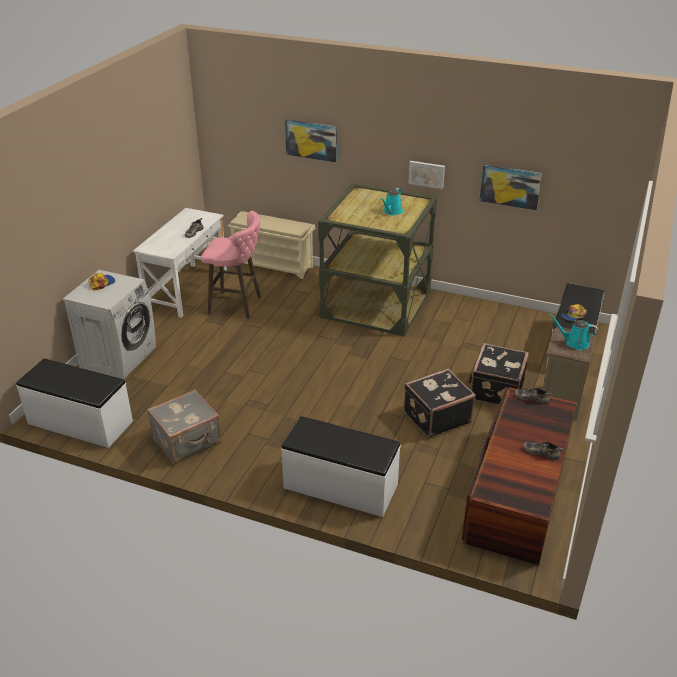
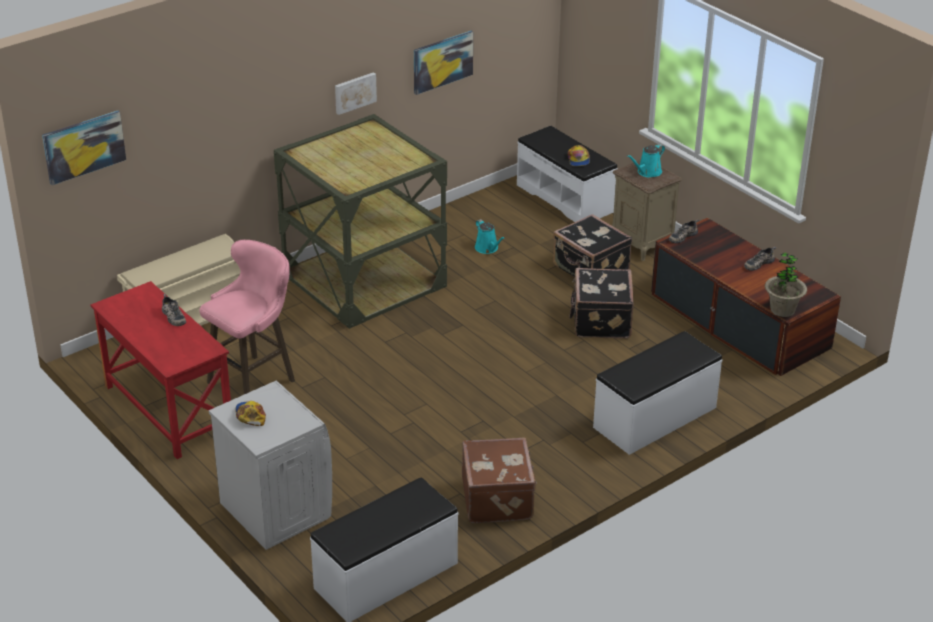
camera: 60 degrees left, 0 degrees up
(186, 290) = (167, 410): white desk -> red desk
(188, 441) = (498, 498): grey suitcase -> brown suitcase
(311, 140) = (210, 120): picture -> picture (84, 146)
(392, 212) = (375, 151): turquoise watering can -> turquoise watering can (487, 248)
(486, 488) = (782, 310): none -> potted plant

